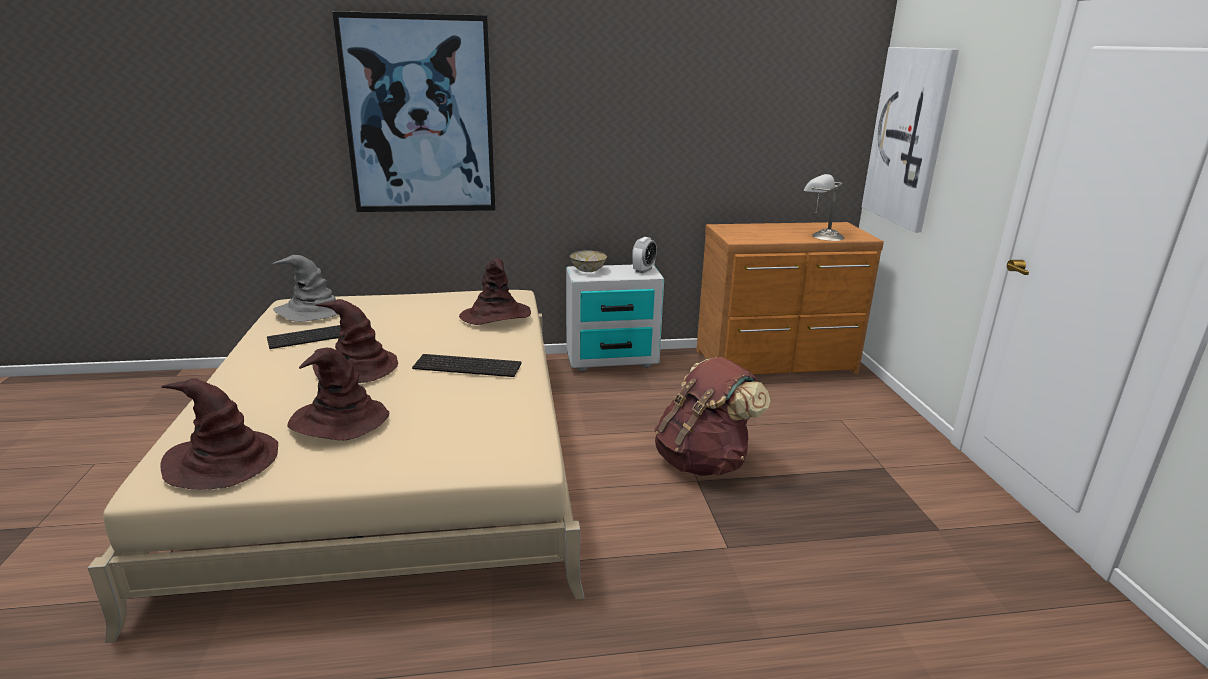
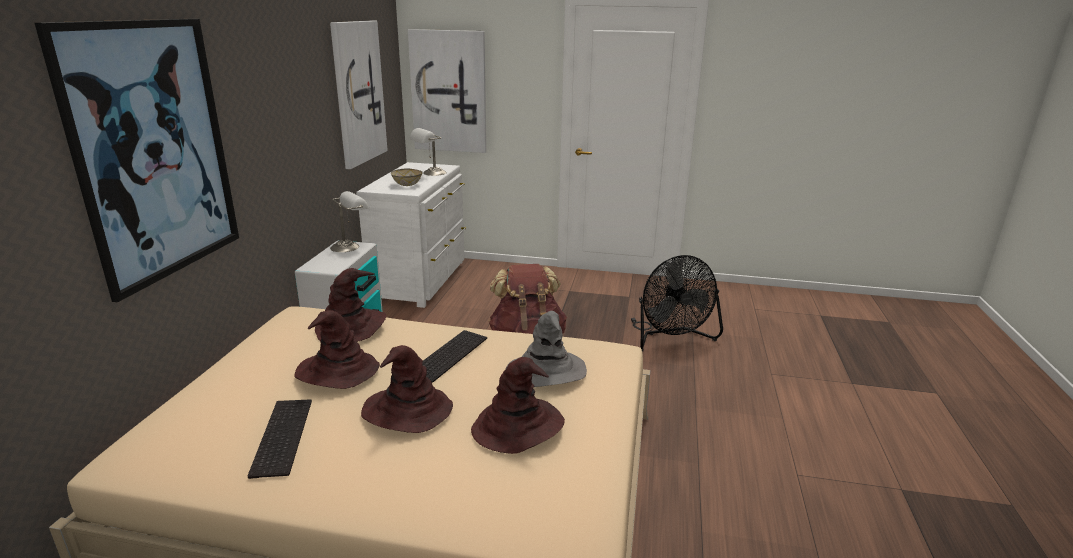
camera: 70 degrees left, 0 degrees up
(223, 462) = (561, 496): brown hat -> brown hat (337, 372)
(310, 311) = (180, 445): grey hat -> grey hat (546, 372)
(587, 270) = (321, 264): bowl -> bowl (407, 185)
(643, 270) = (350, 245): alarm clock -> white table lamp
(751, 116) = (358, 93): none -> picture
(777, 363) = (422, 280): brown dresser -> white dresser
(836, 594) = (668, 338): none -> black fan

